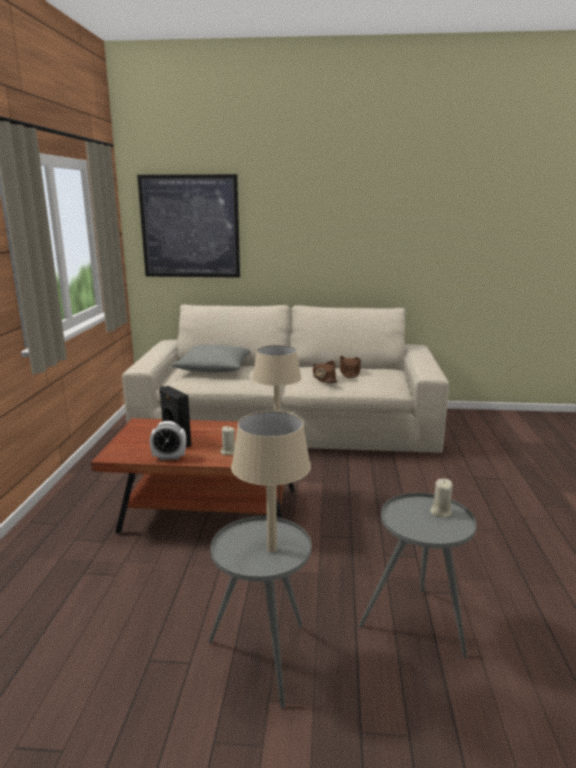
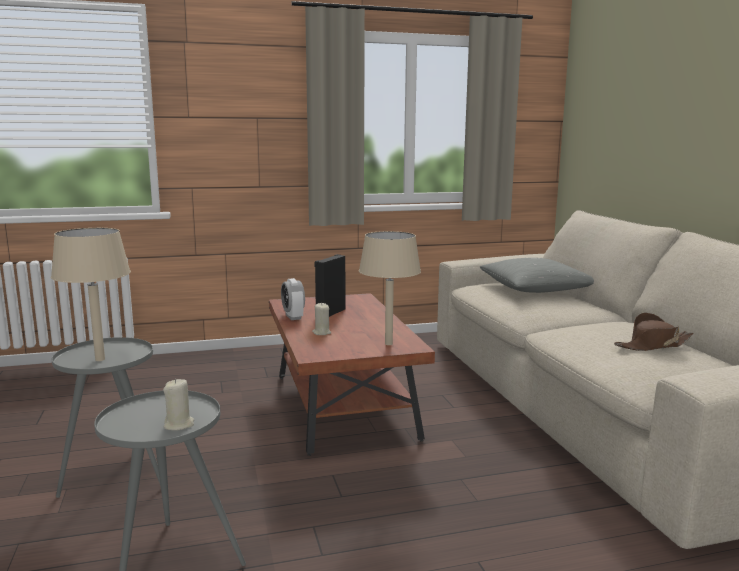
camera: 70 degrees right, 5 degrees down
(190, 227) = (613, 110): picture -> none
(324, 378) = (593, 334): brown hat -> none

